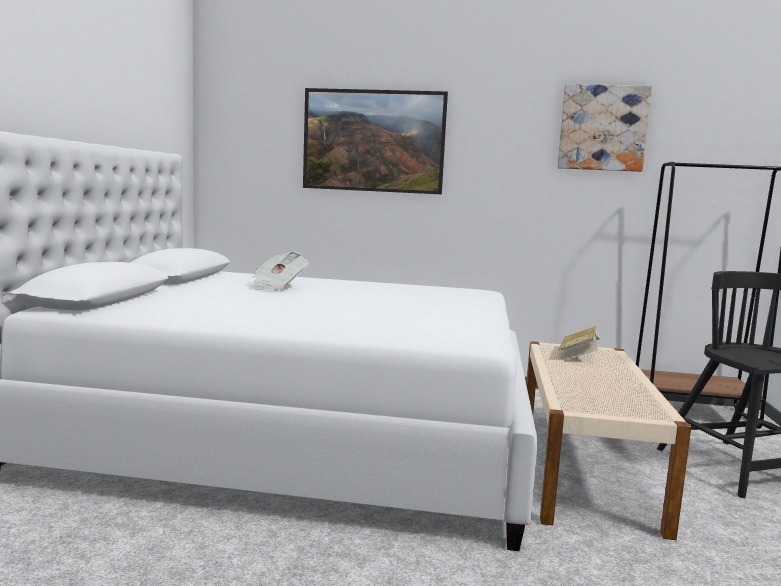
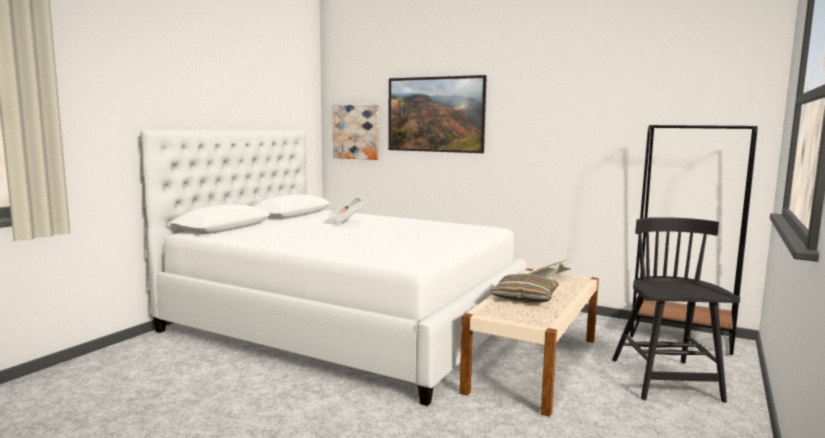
camera: 20 degrees right, 0 degrees up
(587, 380) = (524, 298): none -> pillow
(602, 128) = (606, 97): picture -> picture (356, 132)

